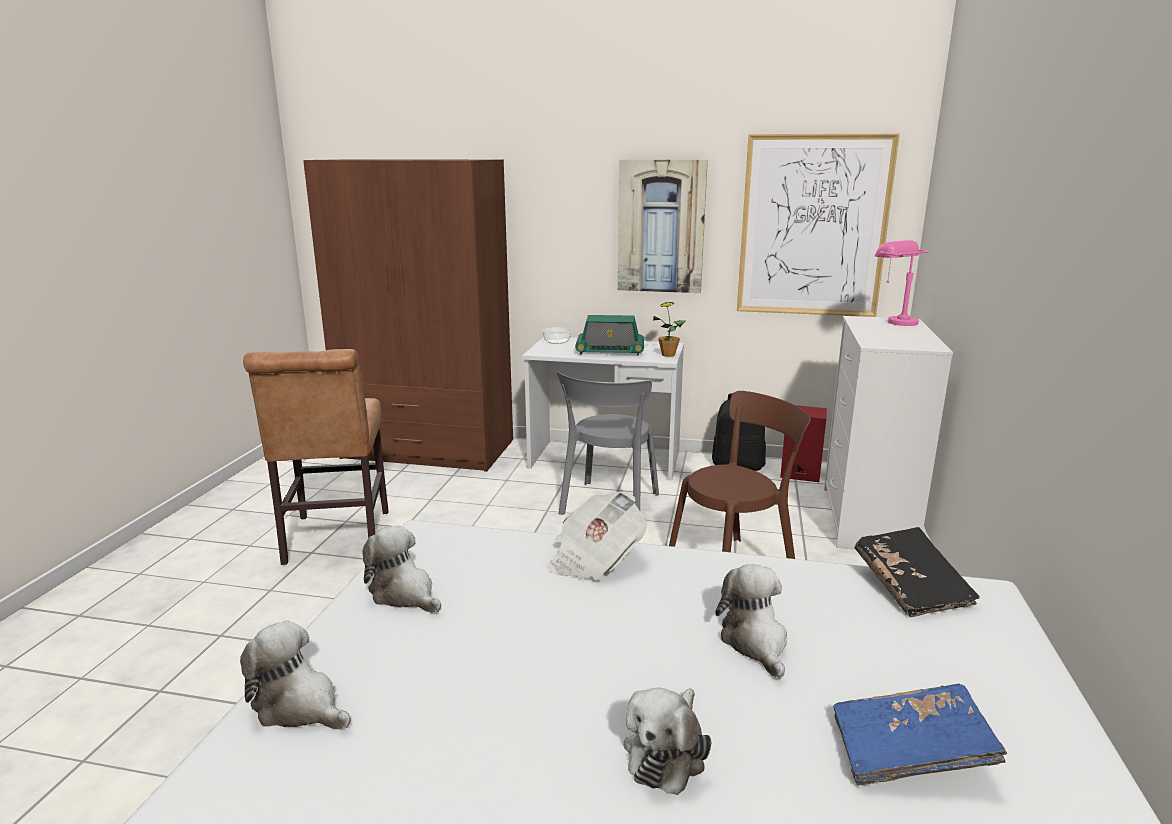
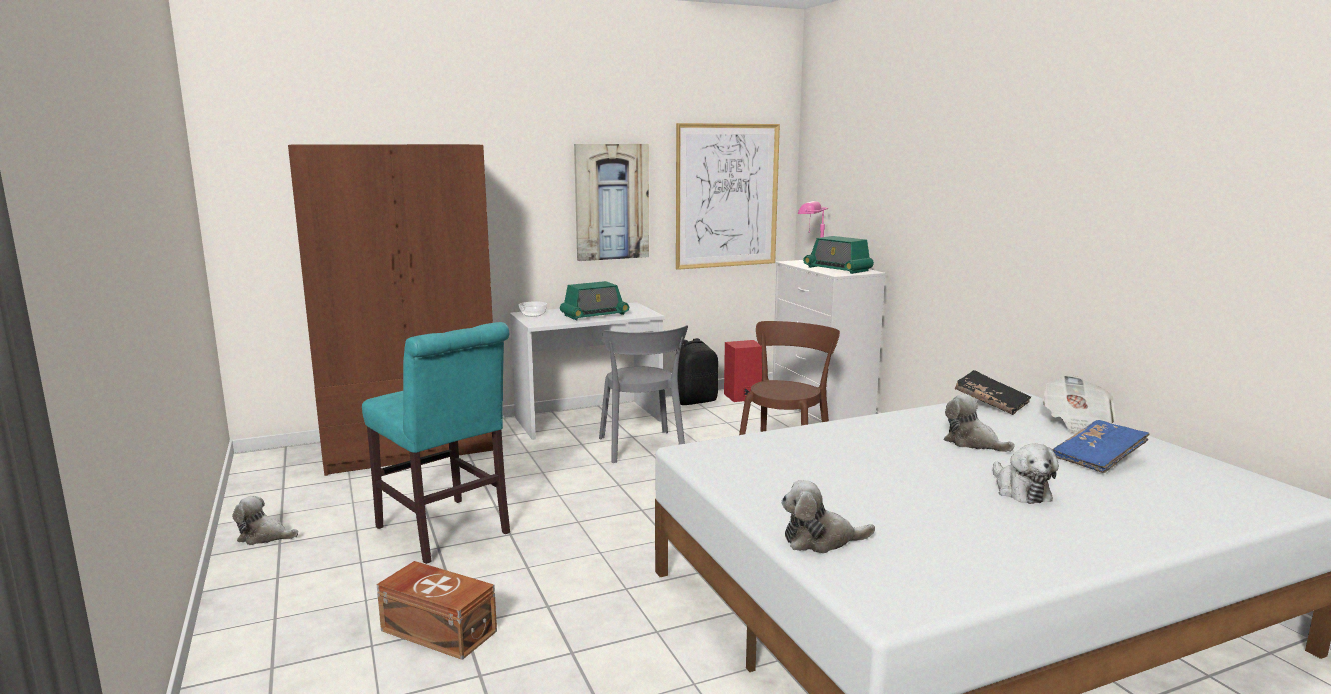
camera: 35 degrees left, 5 degrees down
(200, 631) = (438, 629): none -> brown storage box
(335, 540) = (446, 533): brown chair -> turquoise chair
(404, 594) = (754, 480): plush toy -> plush toy (264, 536)
(594, 559) = (824, 434): newspaper -> newspaper (1076, 424)
(668, 355) = (645, 311): potted plant -> none
(894, 337) = (837, 269): none -> radio

